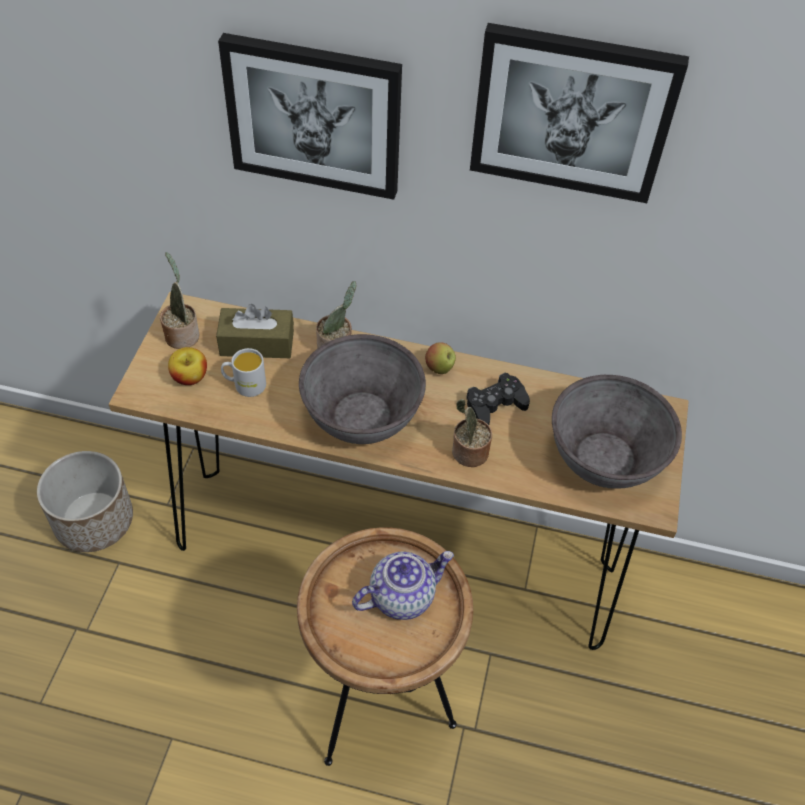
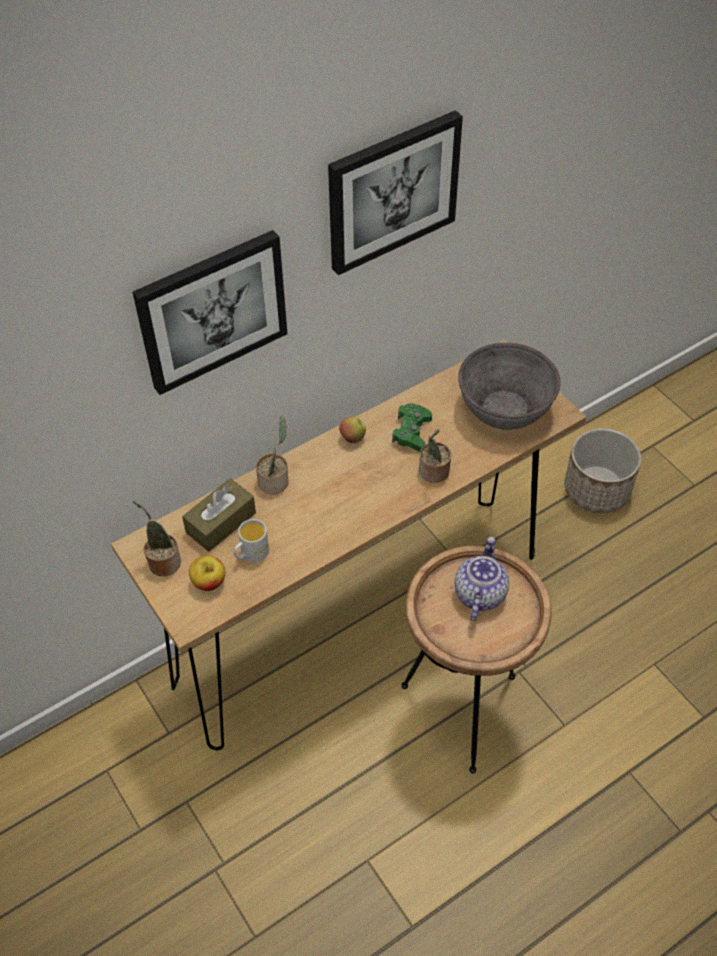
camera: 45 degrees left, 0 degrees up
(95, 520) = (130, 794): planter -> planter (597, 489)
(361, 416) = (347, 506): grey bowl -> none
(495, 405) = (412, 432): black game controller -> green game controller

